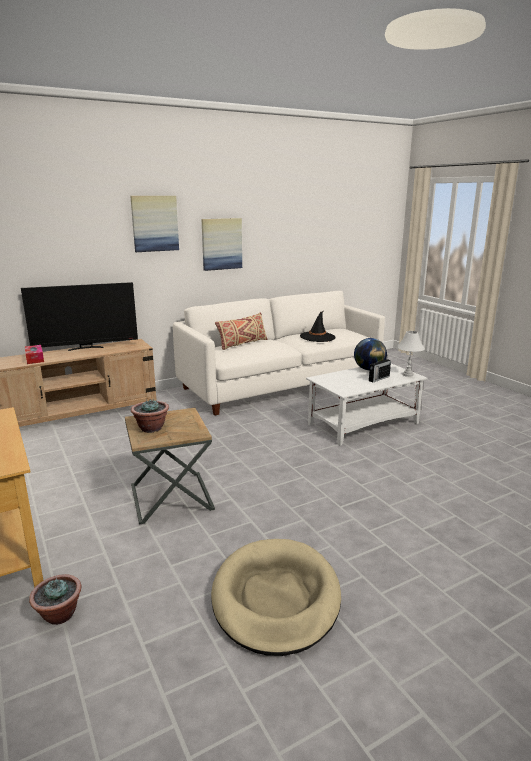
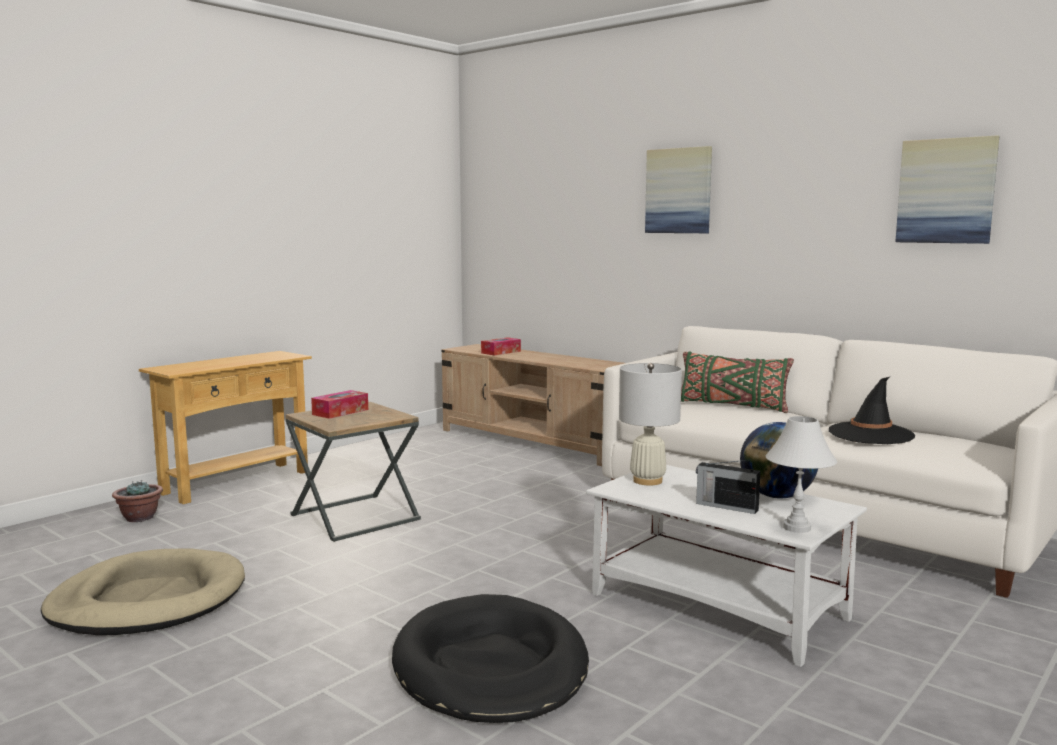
camera: 70 degrees right, 10 degrees down
(86, 348) = (562, 357): television -> none
(151, 428) = (340, 412): potted plant -> tissue box
(221, 244) = (785, 228): picture -> picture (946, 191)
(242, 344) = (732, 405): beige pillow -> green pillow
(335, 384) = (647, 481): none -> white table lamp
(406, 481) = (490, 666): none -> black dog bed

